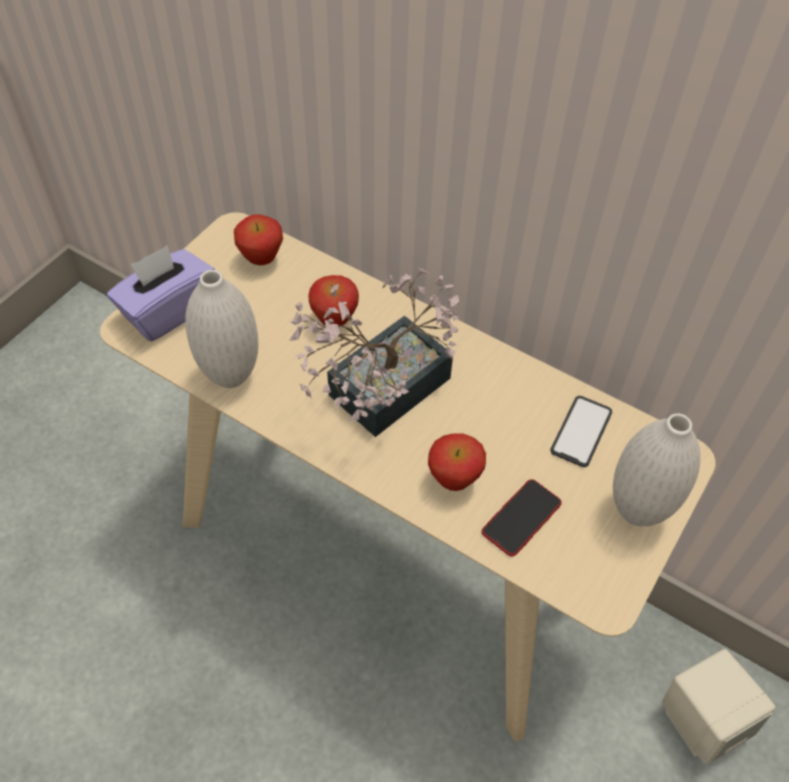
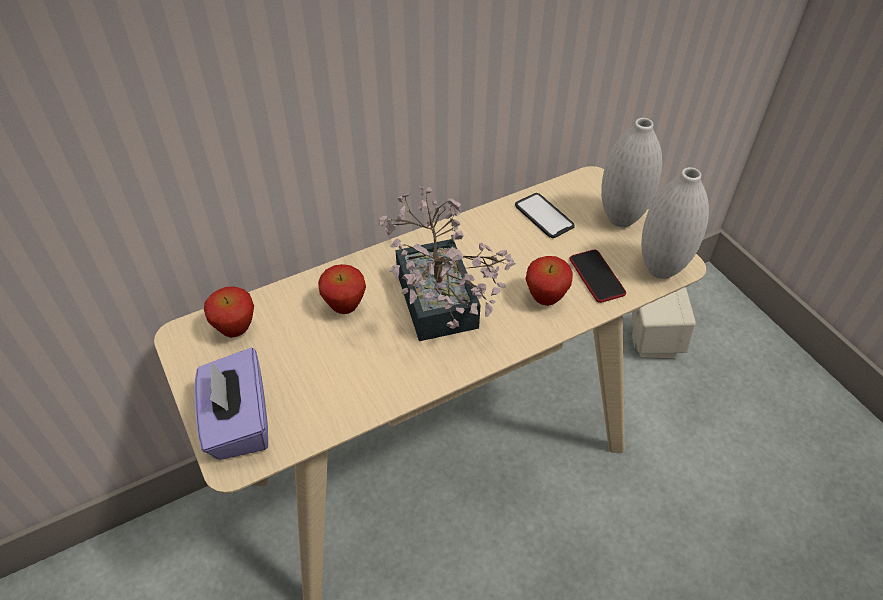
camera: 60 degrees left, 5 degrees down
(231, 375) = (351, 401): white vase -> white vase (661, 269)

